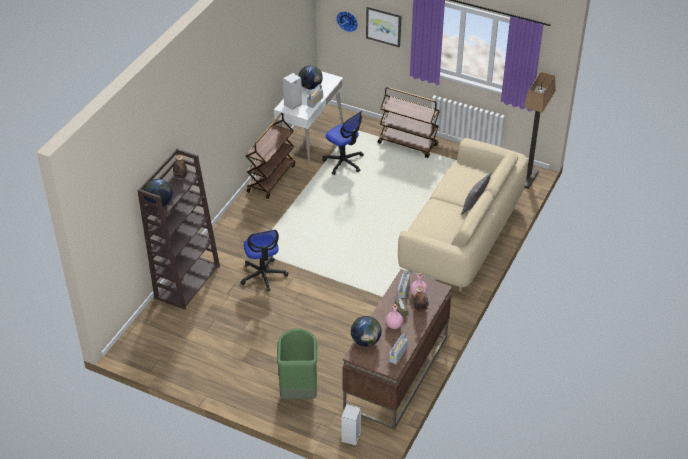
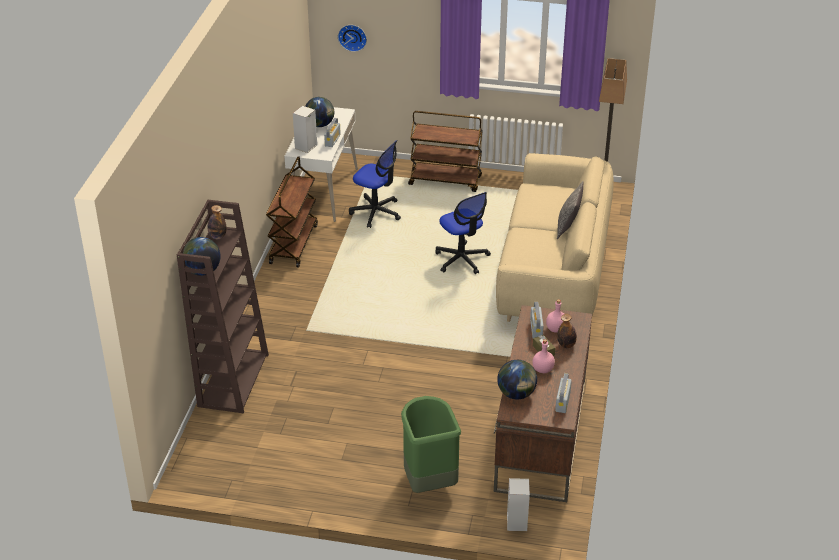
camera: 15 degrees left, 5 degrees down
(263, 275) = (328, 355): office chair -> office chair (462, 259)
(384, 26) = (401, 36): picture -> none

